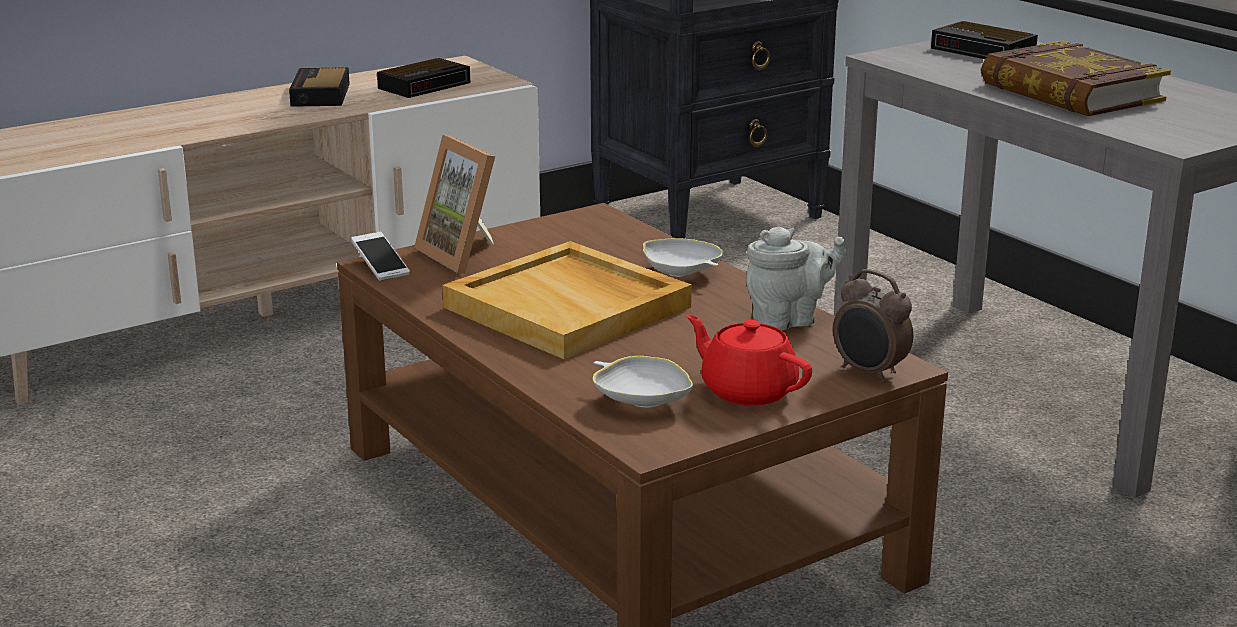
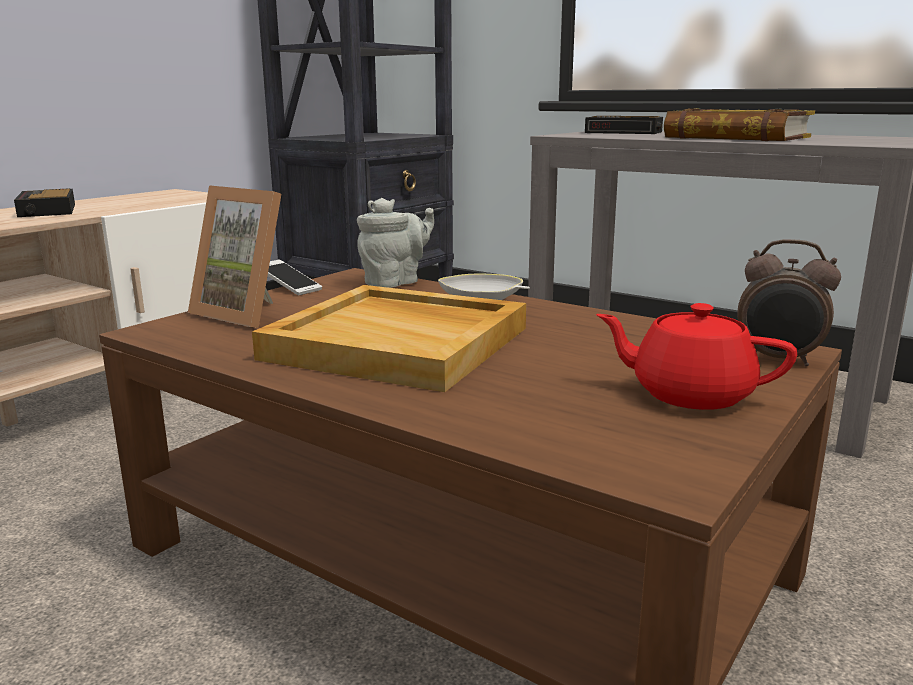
camera: 20 degrees left, 5 degrees down
(380, 266) = (155, 332): phone -> phone (289, 287)
(426, 85) = (150, 201): alarm clock -> none
(641, 400) = (588, 423): white bowl -> none
(789, 320) = (632, 327): grey teapot -> grey teapot (395, 282)

